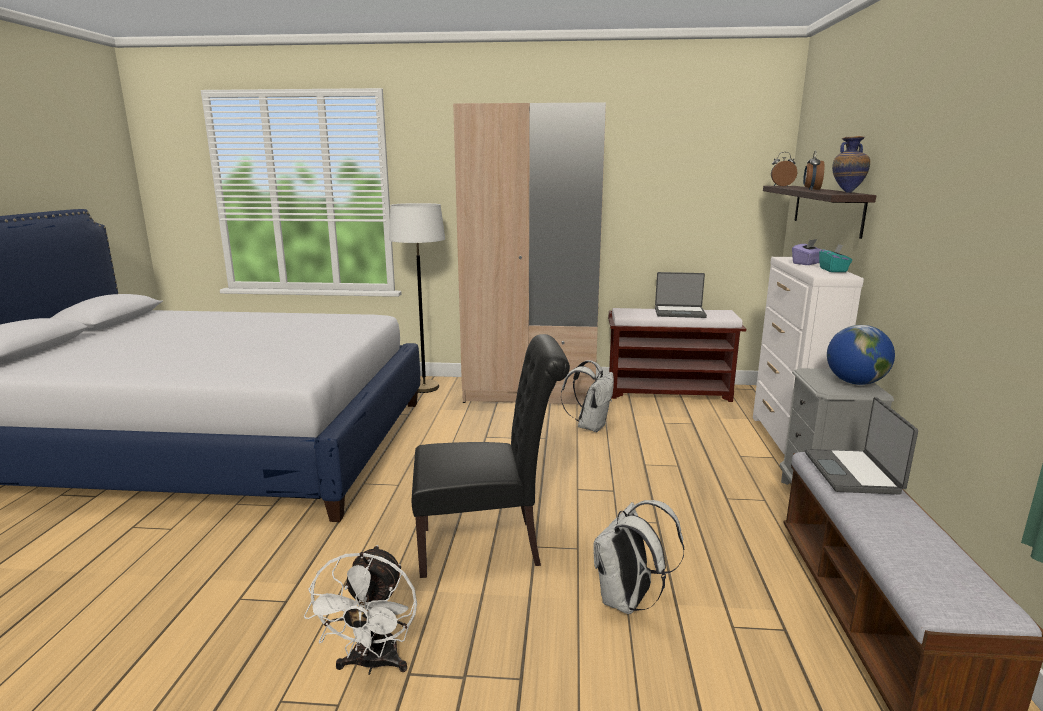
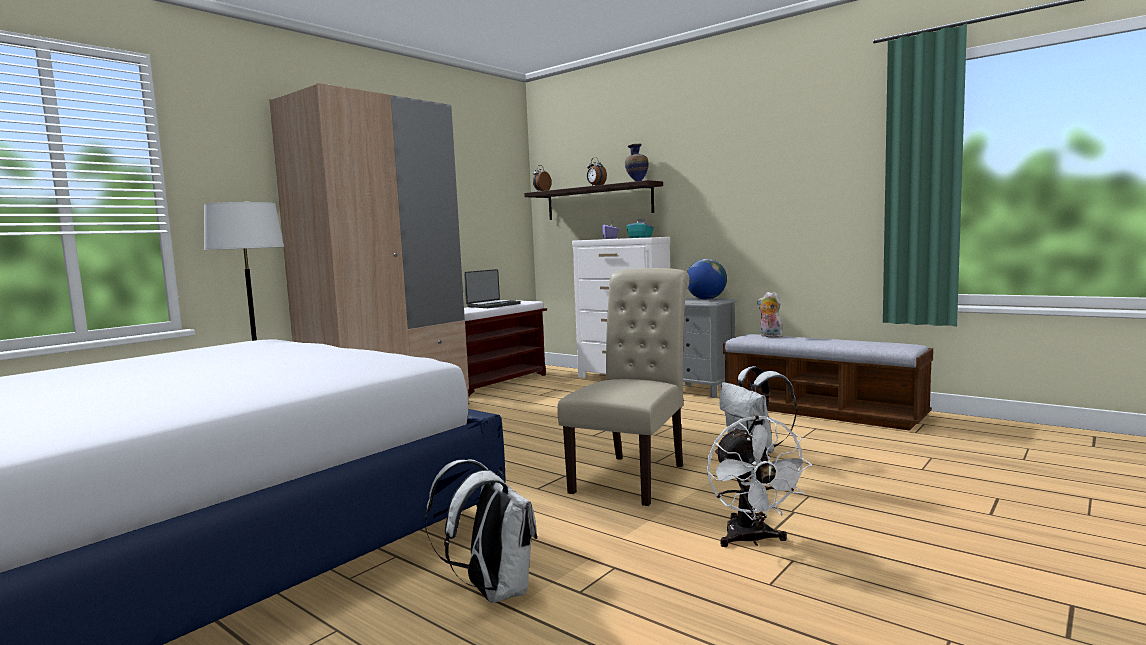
camera: 55 degrees left, 10 degrees down
(373, 664) = (751, 540): white fan -> white fan turned 45 degrees clockwise
(488, 546) = (633, 476): black chair -> beige chair
(590, 426) = (500, 412): white backpack -> white backpack (492, 591)
(853, 473) = (769, 336): laptop -> plush toy

